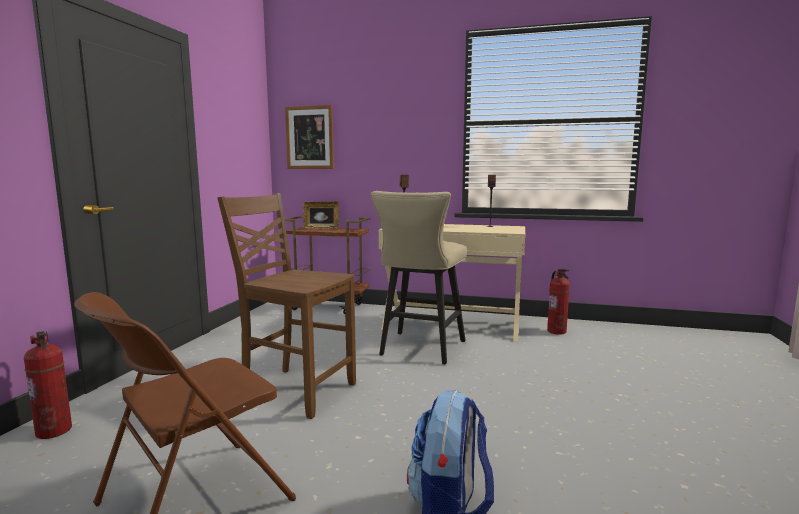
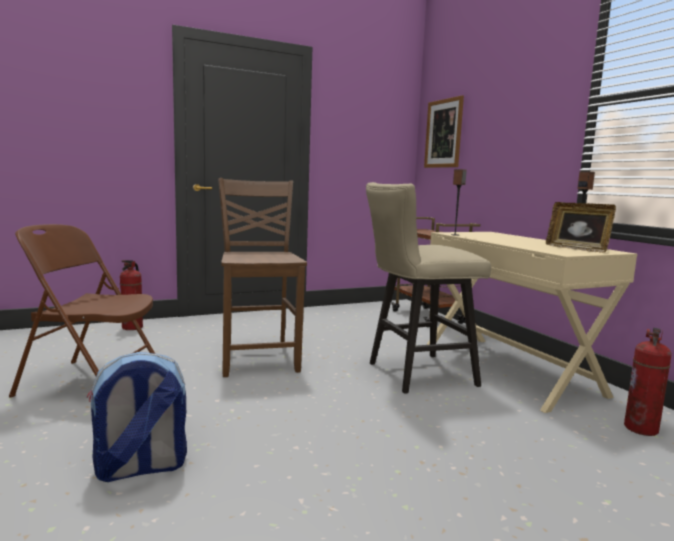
camera: 50 degrees right, 0 degrees up
(321, 228) = (435, 231): picture frame -> picture frame (577, 249)

